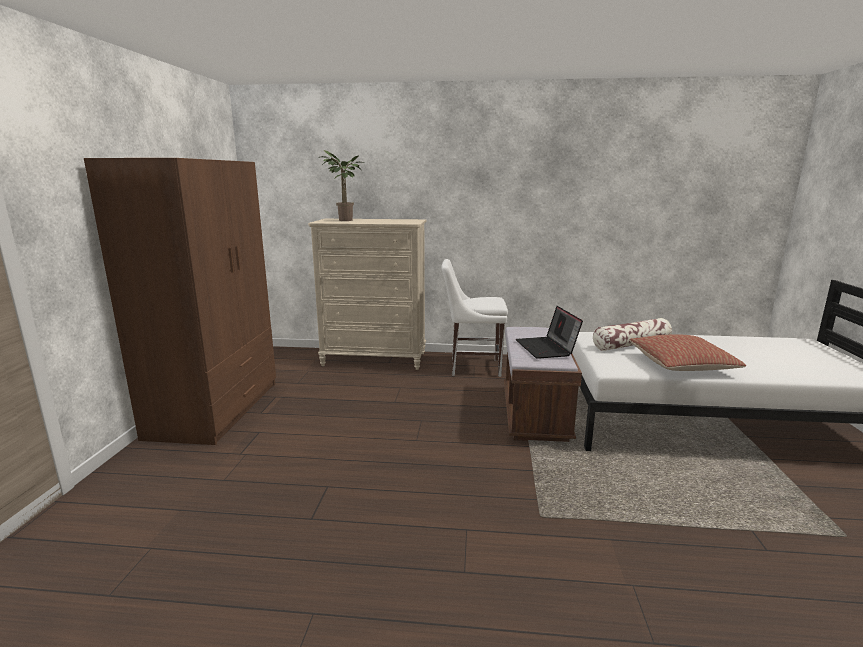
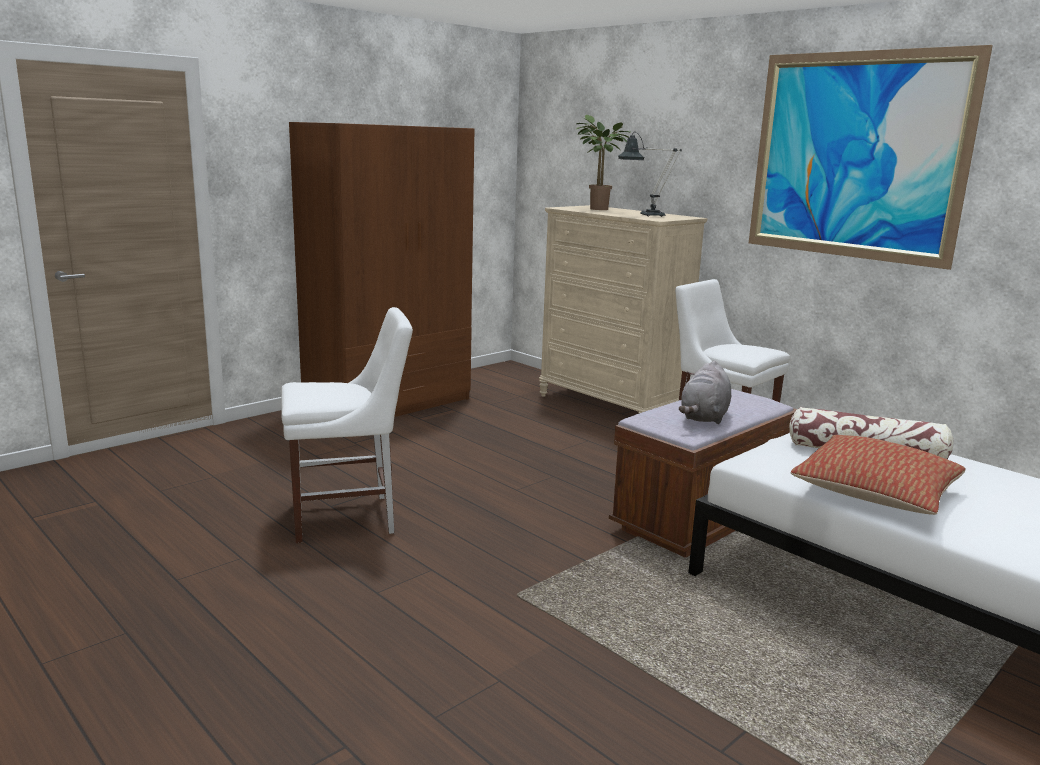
camera: 40 degrees right, 0 degrees up
(343, 521) = (349, 518): none -> white chair
(392, 221) = (646, 215): none -> table lamp
(524, 173) = (855, 156): none -> picture
(547, 348) = (704, 417): laptop -> grey plush toy

